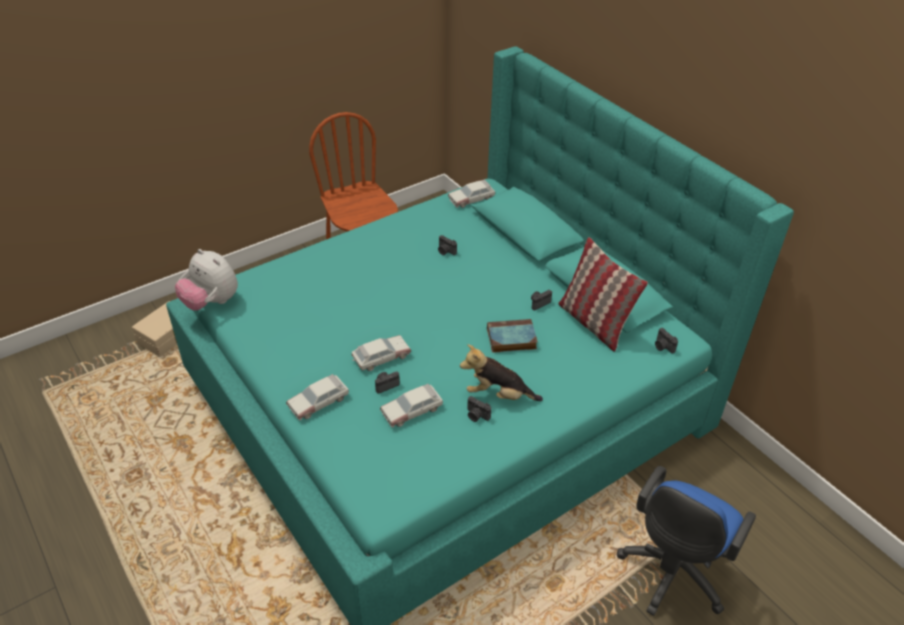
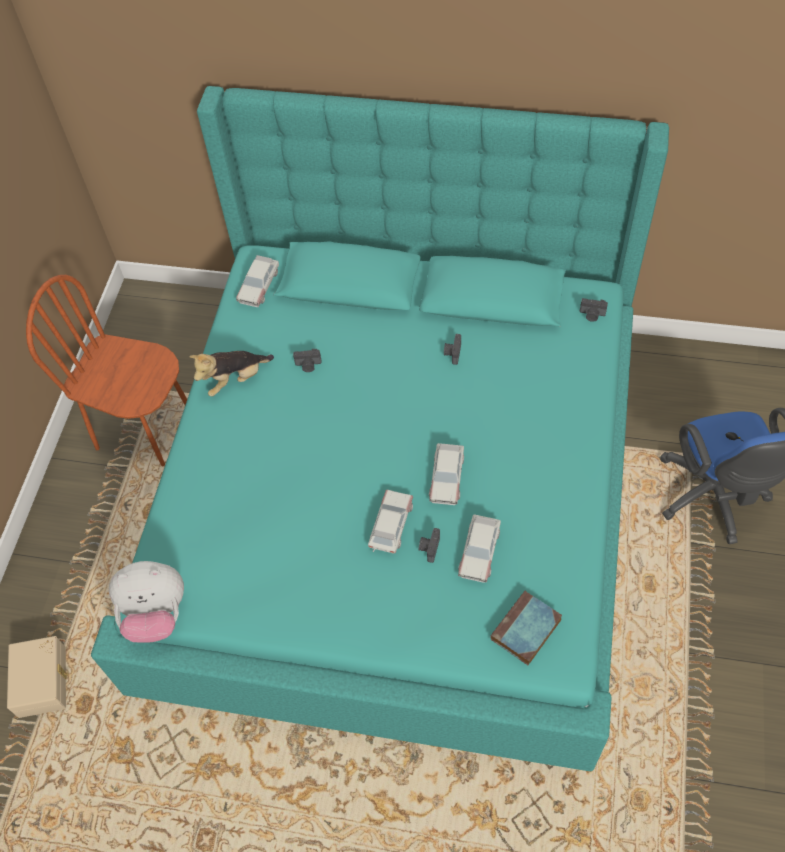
camera: 40 degrees left, 15 degrees up
(319, 401) = (395, 617): toy car -> toy car (446, 477)
(476, 416) = (534, 508): camera -> none
(498, 395) = (526, 473): plush toy -> plush toy (235, 380)
(510, 339) = (473, 410): book -> book (525, 631)
(593, 323) = (517, 336): pillow -> none

